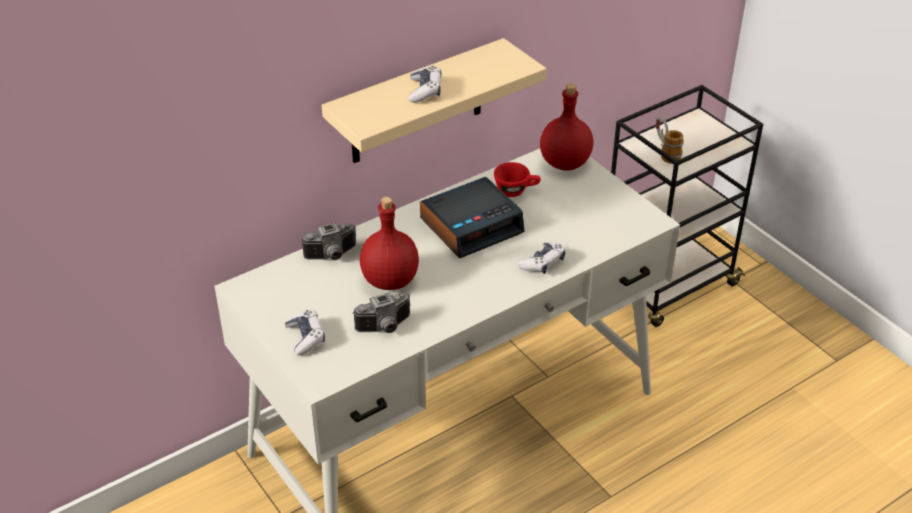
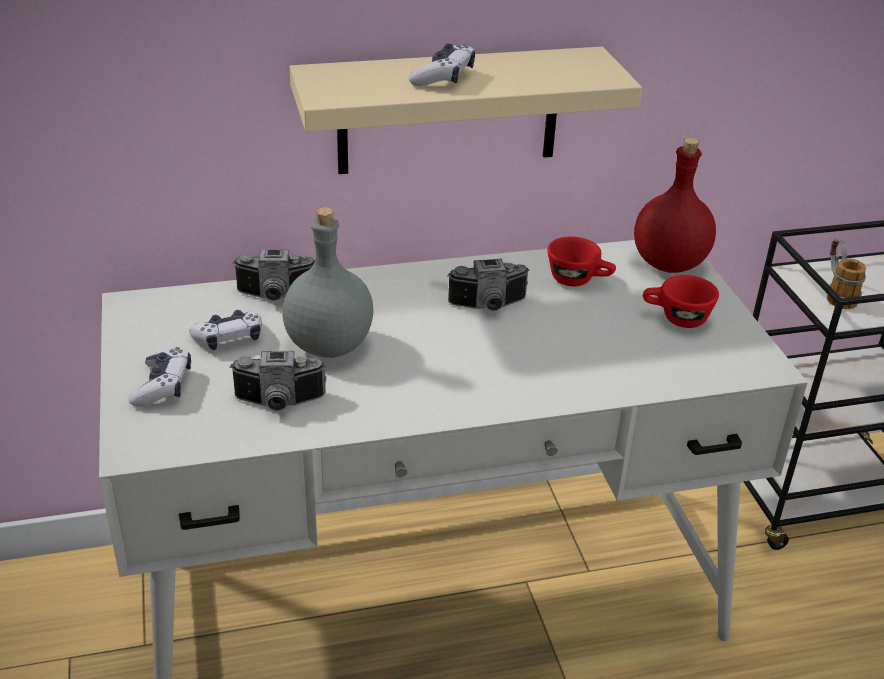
camera: 20 degrees right, 5 degrees down
(390, 280) = (330, 345): red bottle -> grey bottle
(472, 225) = (489, 306): alarm clock -> camera
(542, 263) = (562, 379): game controller -> game controller (229, 338)
(588, 202) = (676, 318): none -> red cup

